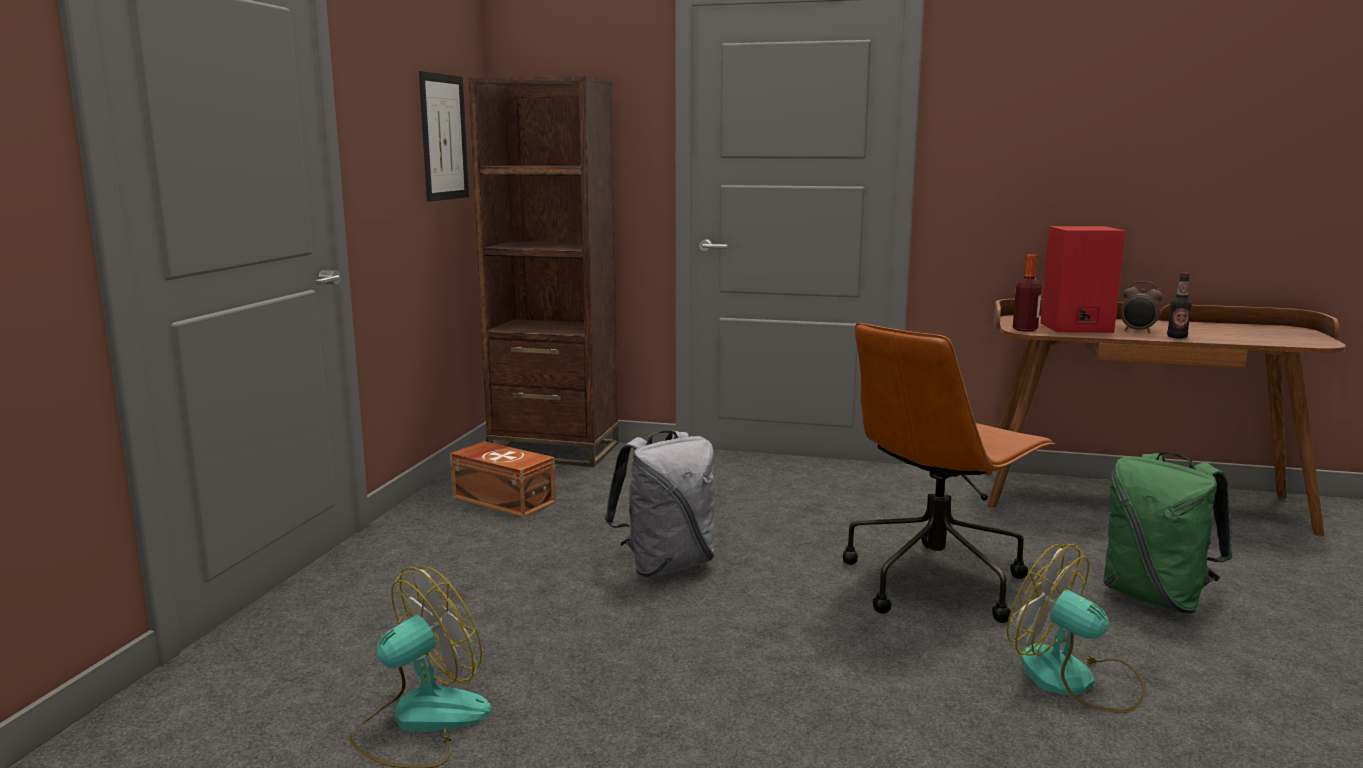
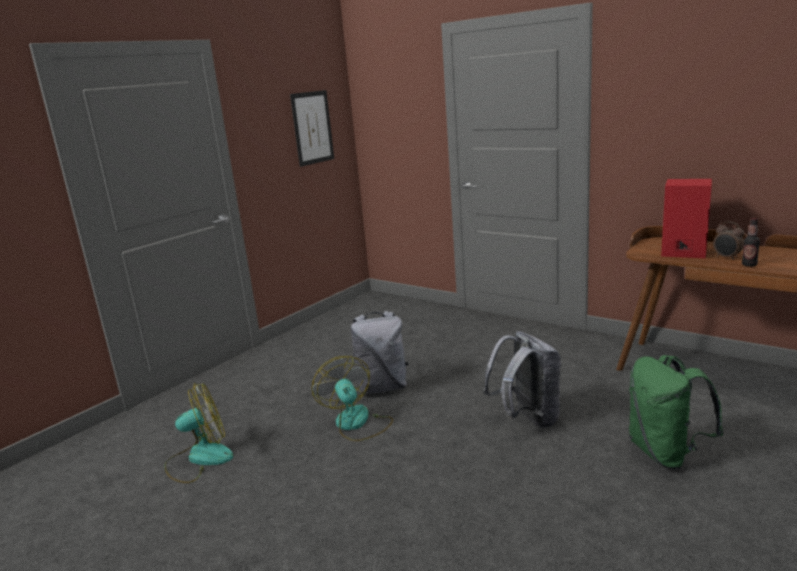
camera: 25 degrees right, 5 degrees up
(503, 499) = (335, 335): brown storage box -> none
(554, 450) = (387, 304): brown bookcase -> none
(935, 581) = (527, 419): brown office chair -> grey backpack
(1025, 329) = (641, 253): bottle -> none
(1074, 680) = (547, 501): fan -> fan (356, 423)

